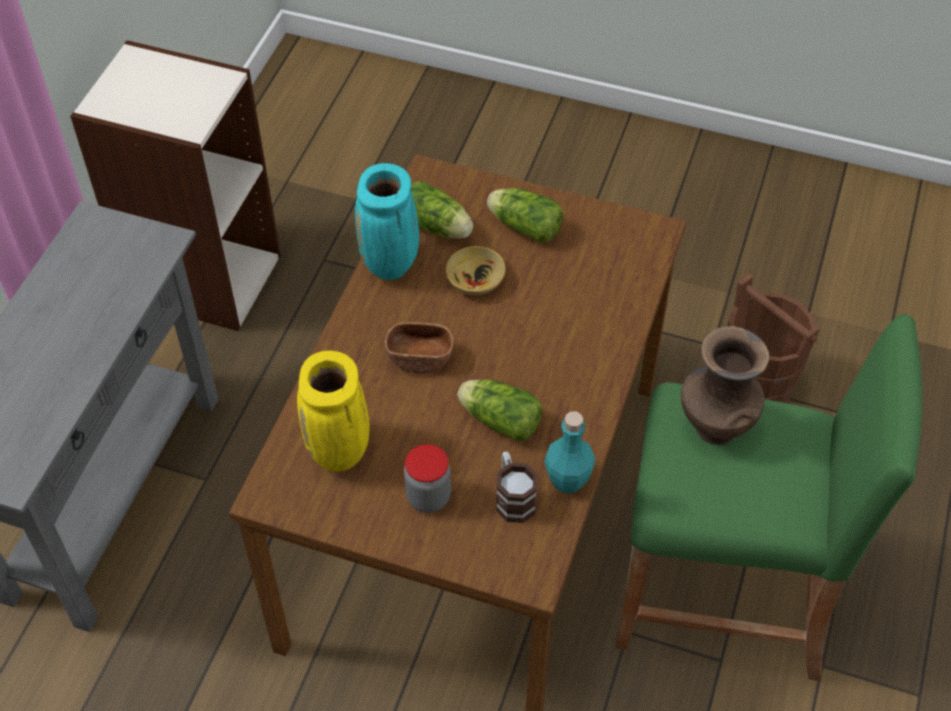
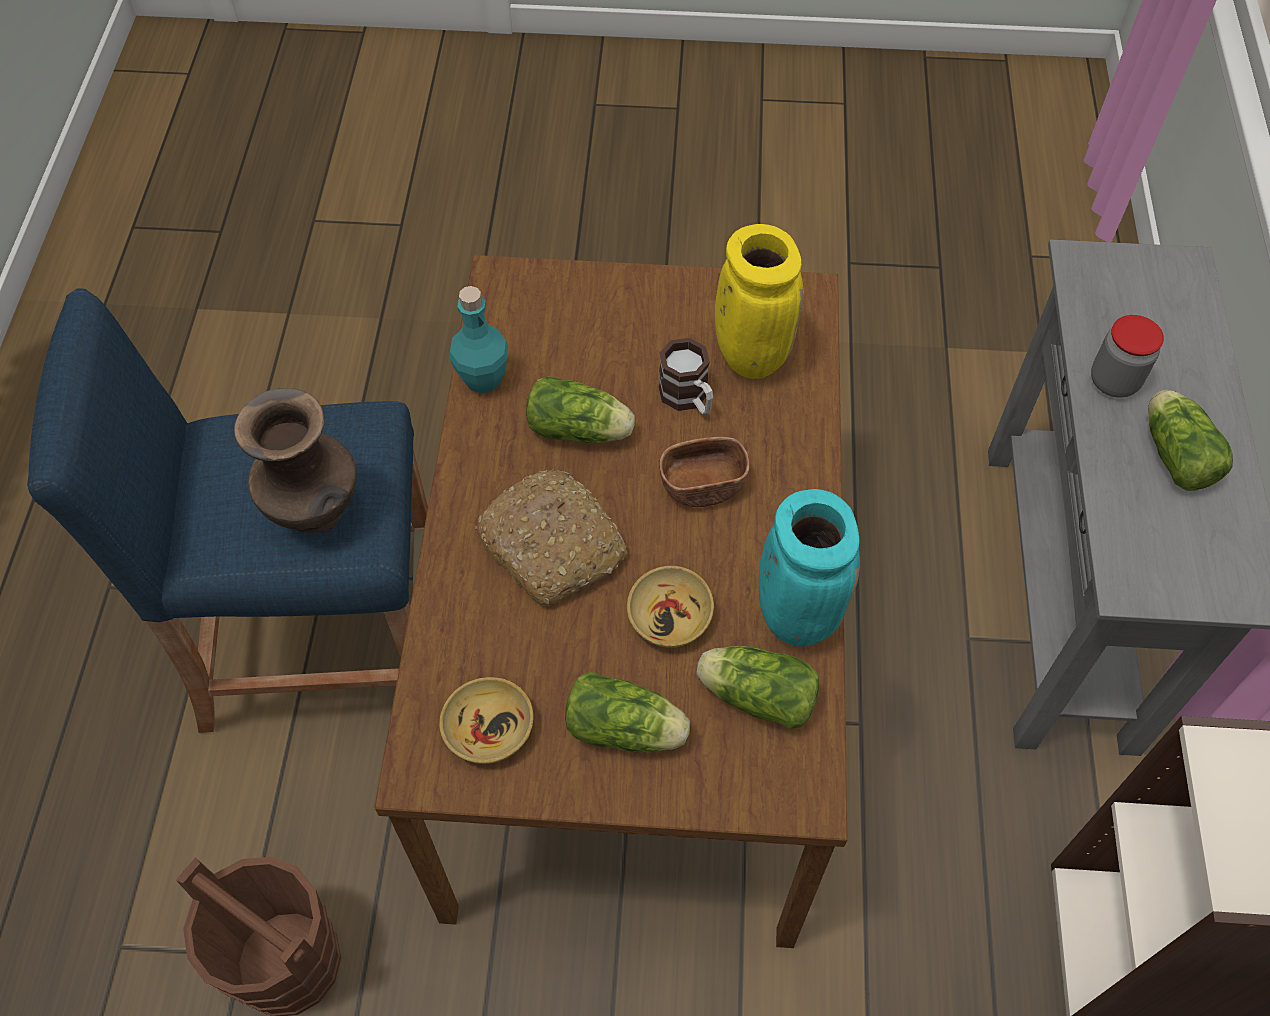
camera: 165 degrees right, 5 degrees up
(66, 313) = (1174, 453): none -> lettuce
(428, 497) = (633, 330): jar -> jar (1114, 381)
(513, 497) = (540, 349): mug -> mug (688, 399)
(541, 339) = (554, 546): none -> bread
(609, 244) = (488, 728): none -> beige bowl
(723, 596) = (324, 643): green stool -> blue stool

